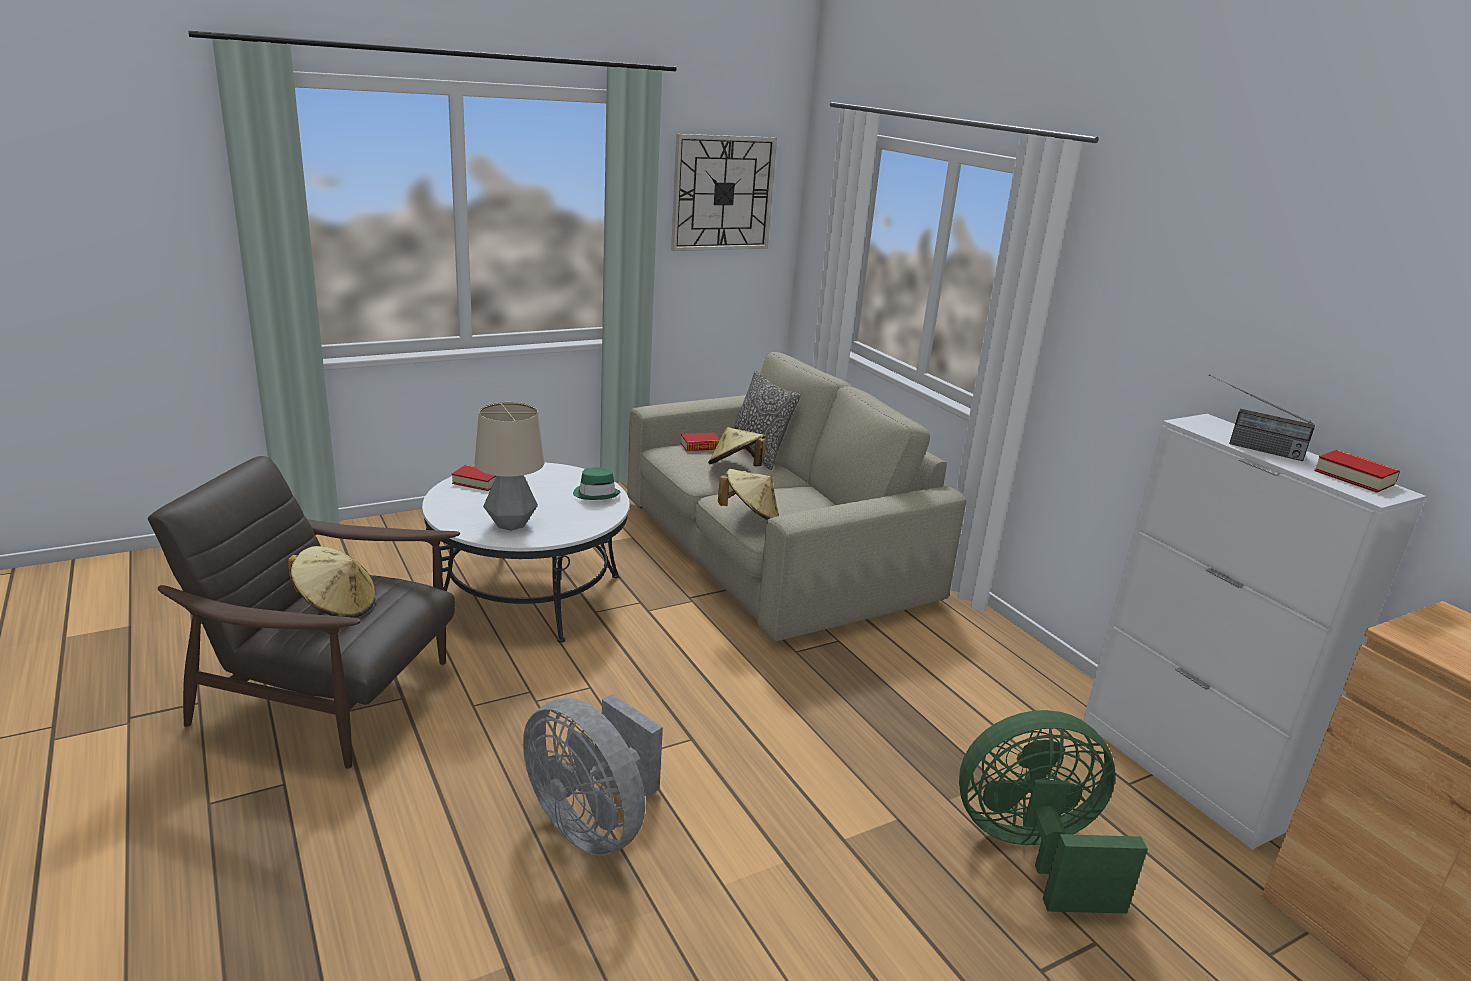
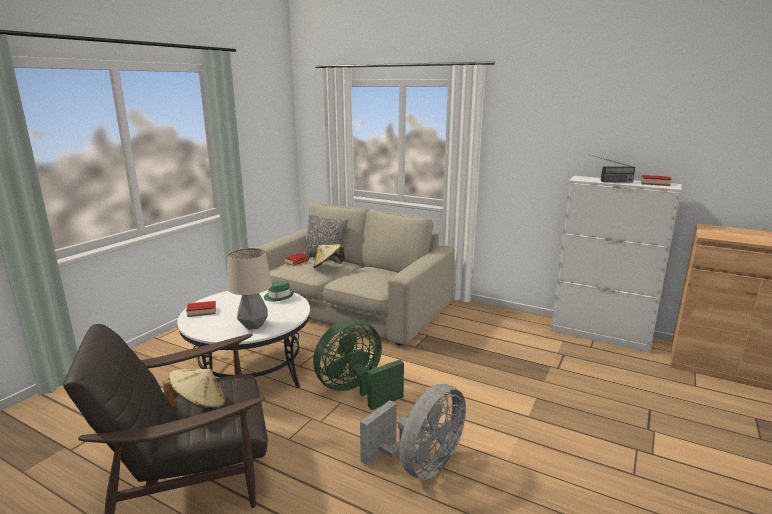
camera: 30 degrees left, 5 degrees down
(593, 824) = (421, 465): grey fan -> grey fan turned 60 degrees counterclockwise
(723, 193) = (261, 121): wall clock -> none
(750, 515) = (364, 284): beige hat -> none
(1033, 853) = (594, 387): green fan -> green fan (356, 391)

